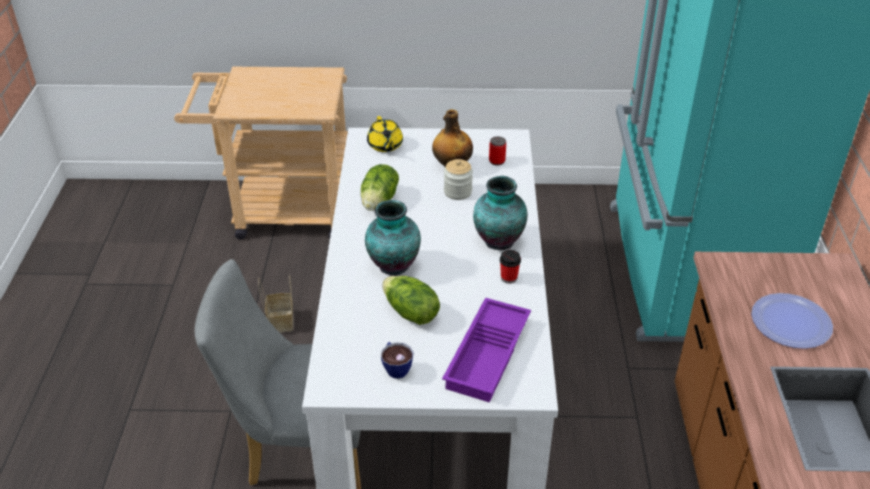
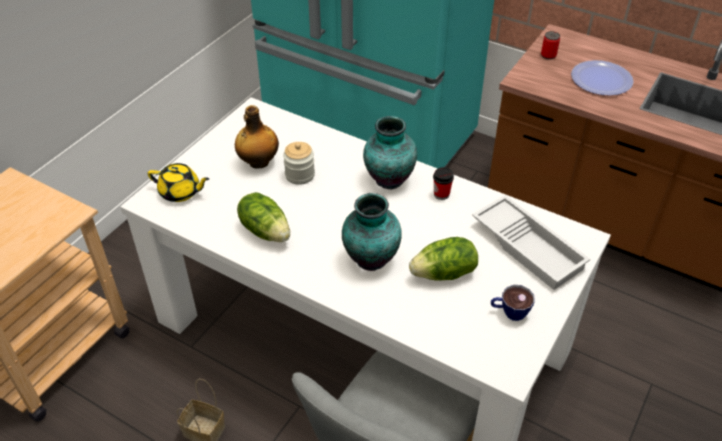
camera: 60 degrees left, 5 degrees up
(489, 356) = (529, 246): purple tray -> white tray
(497, 161) = (278, 133): can -> can (548, 55)

